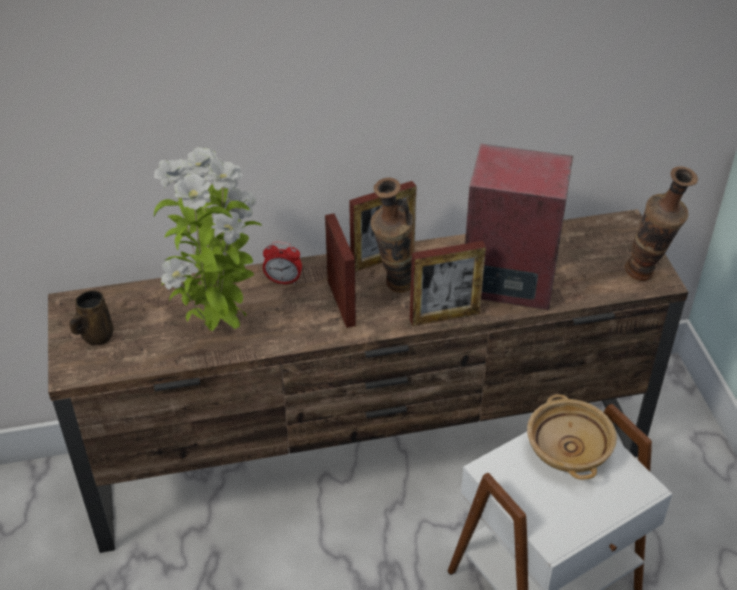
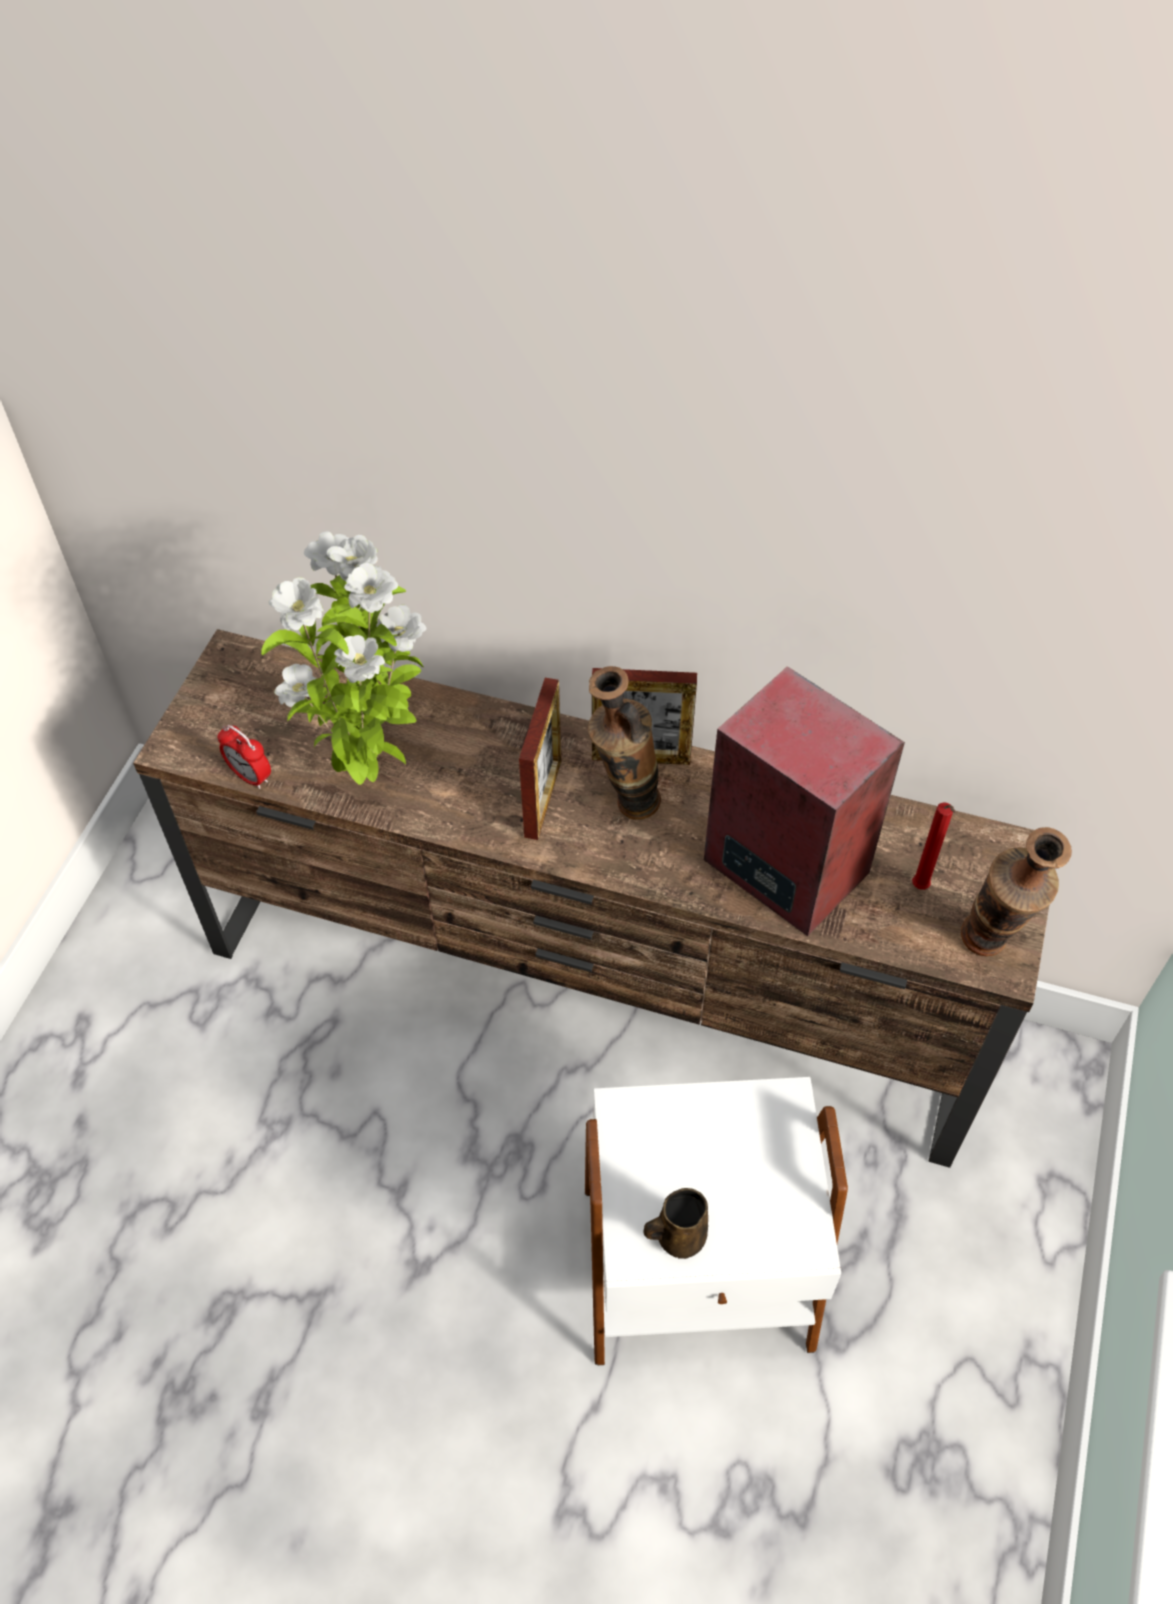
camera: 30 degrees right, 10 degrees up
(96, 336) = (230, 712): brown mug -> brown mug (678, 1237)
(283, 281) = (494, 733): alarm clock -> alarm clock (250, 776)
(444, 316) = (660, 880): picture frame -> none
(567, 449) = (744, 1135): beige bowl -> none
(589, 262) = (921, 888): none -> red candle

